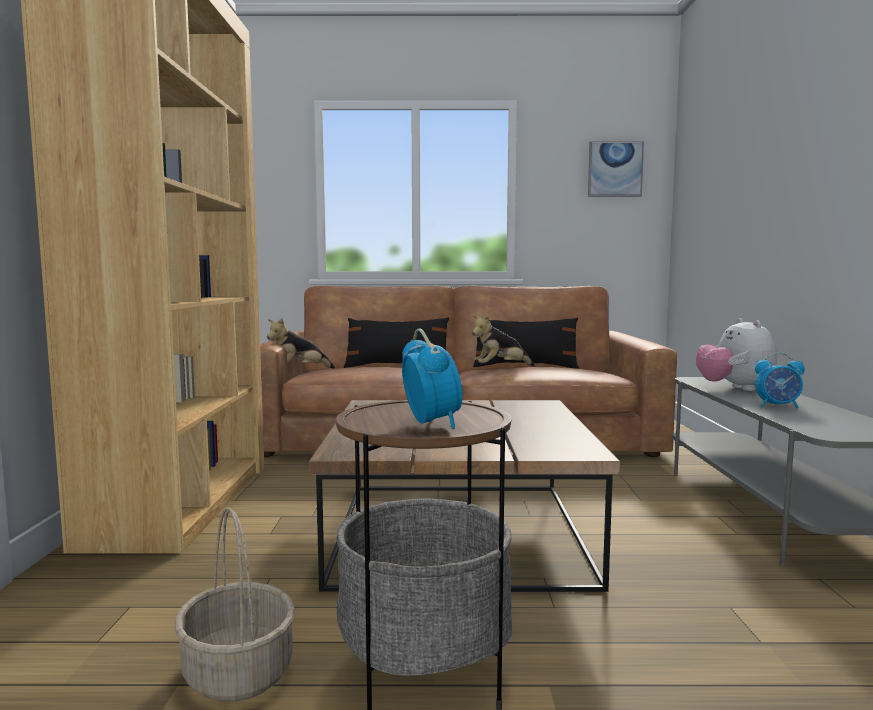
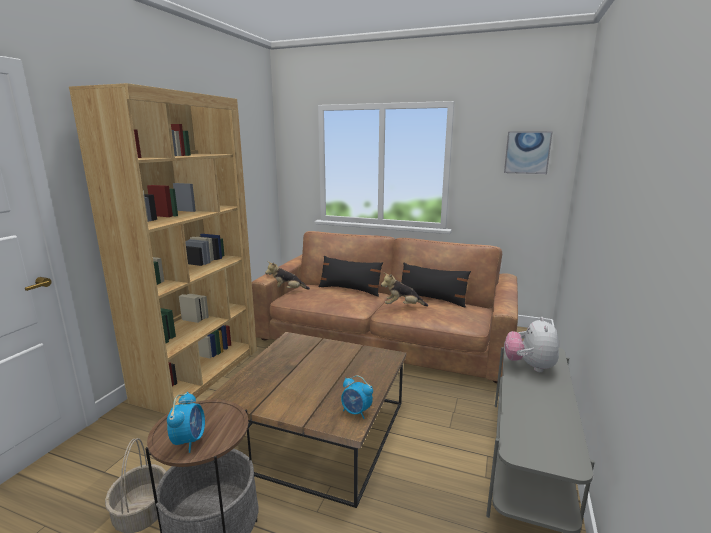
camera: 20 degrees right, 10 degrees up
(778, 406) = (530, 400): alarm clock -> alarm clock (356, 412)

